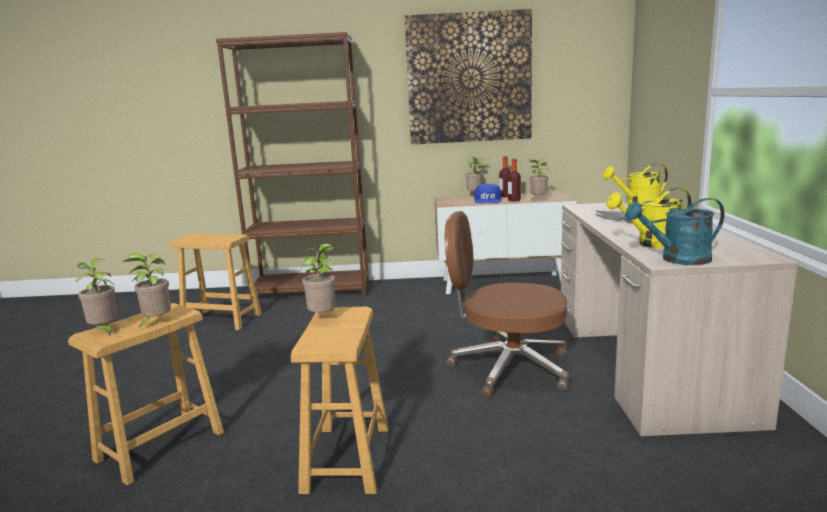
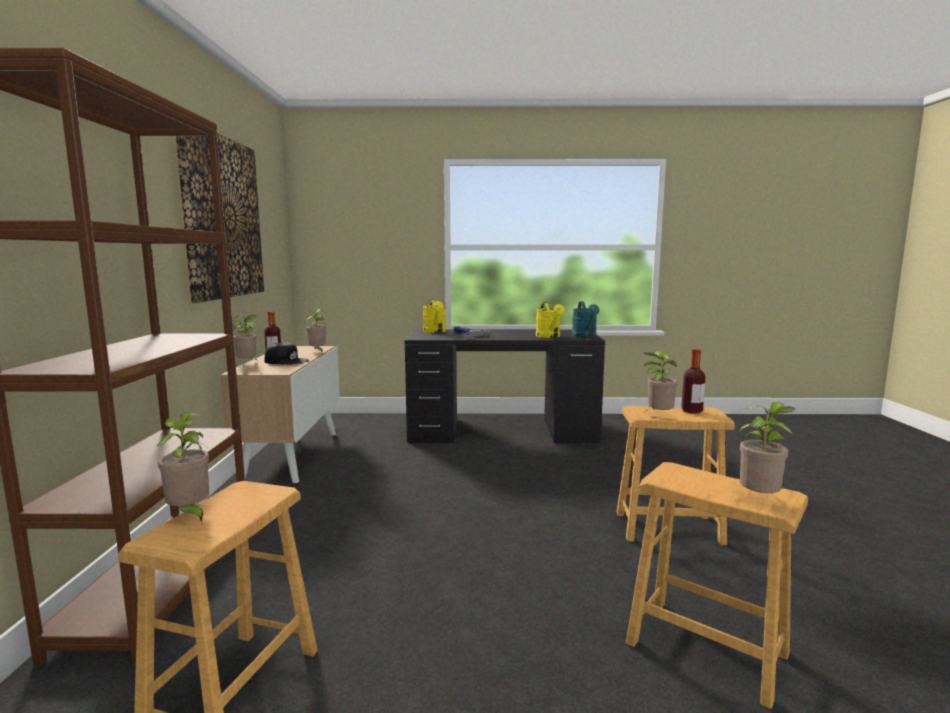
camera: 90 degrees left, 5 degrees down
(156, 323) = (713, 477): potted plant -> potted plant (189, 514)
(488, 200) = (286, 361): blue cap -> black cap
(508, 369) = (508, 467): brown office chair -> none
(514, 200) = (304, 356): bottle -> bottle (691, 411)
(644, 362) = (502, 430): beige desk -> black desk

